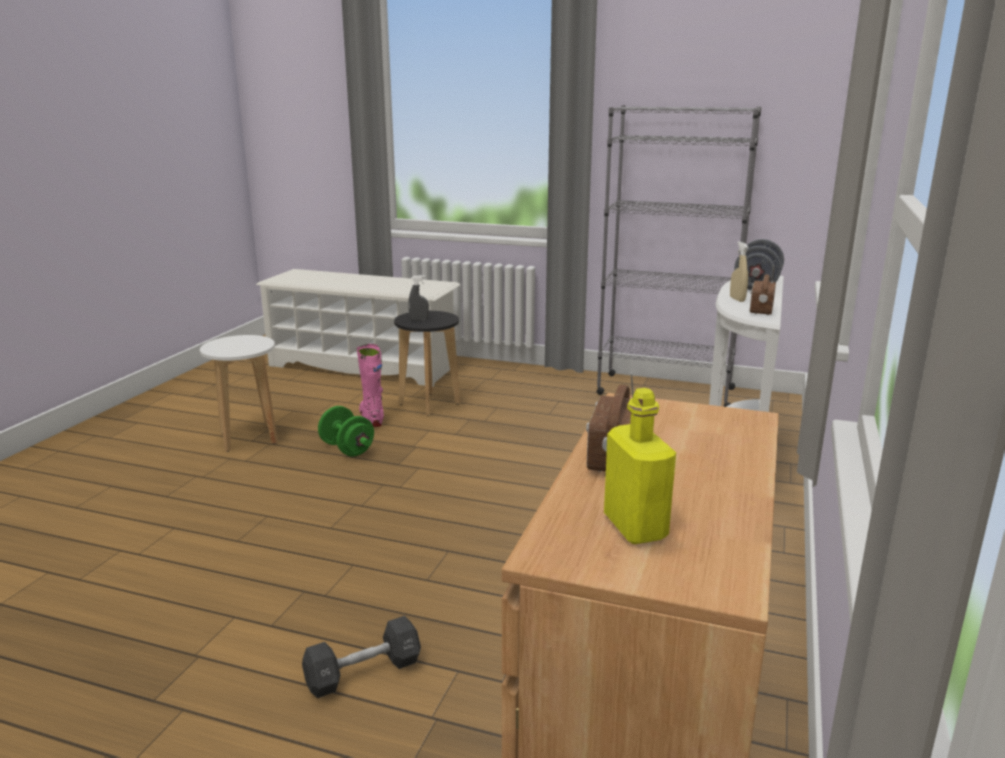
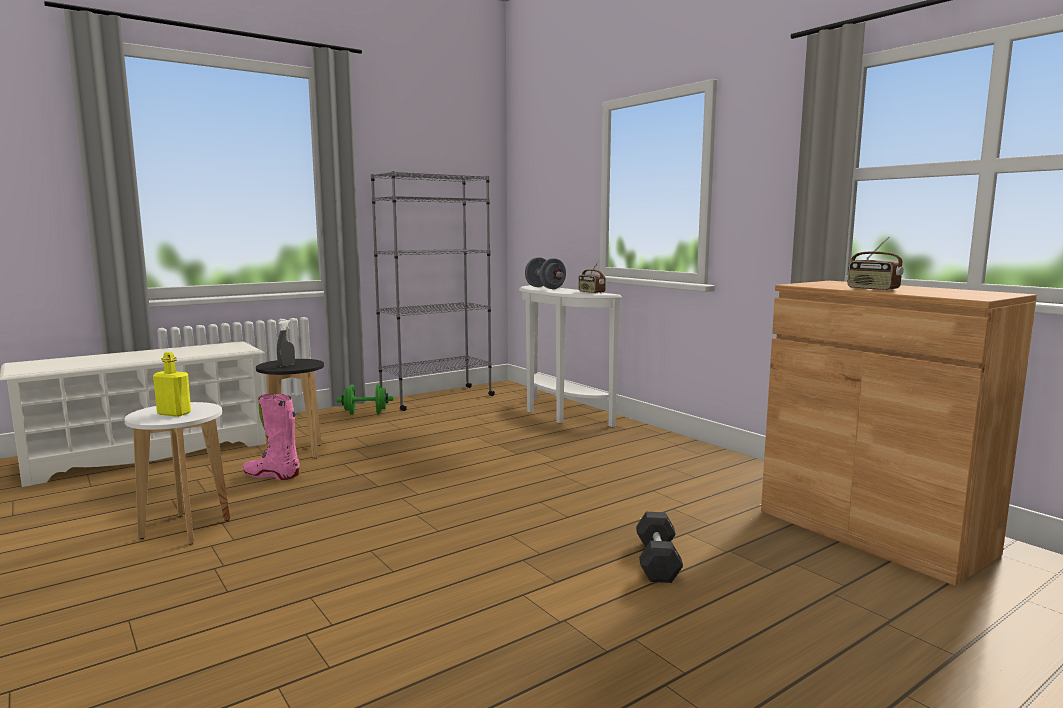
camera: 55 degrees left, 10 degrees down
(347, 449) = (310, 496): green dumbbell -> green dumbbell (365, 413)
(635, 527) = (952, 293): yellow bottle -> yellow bottle (174, 413)
(737, 299) = (563, 291): beige spray bottle -> none

